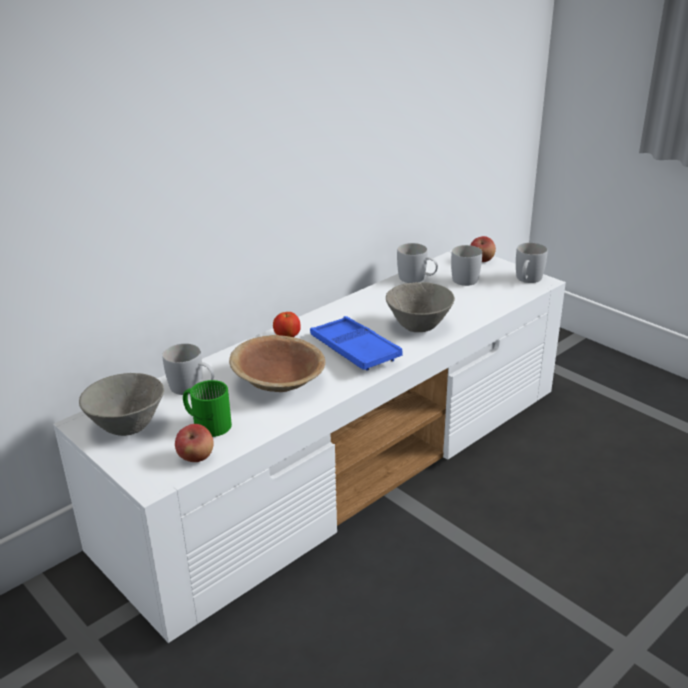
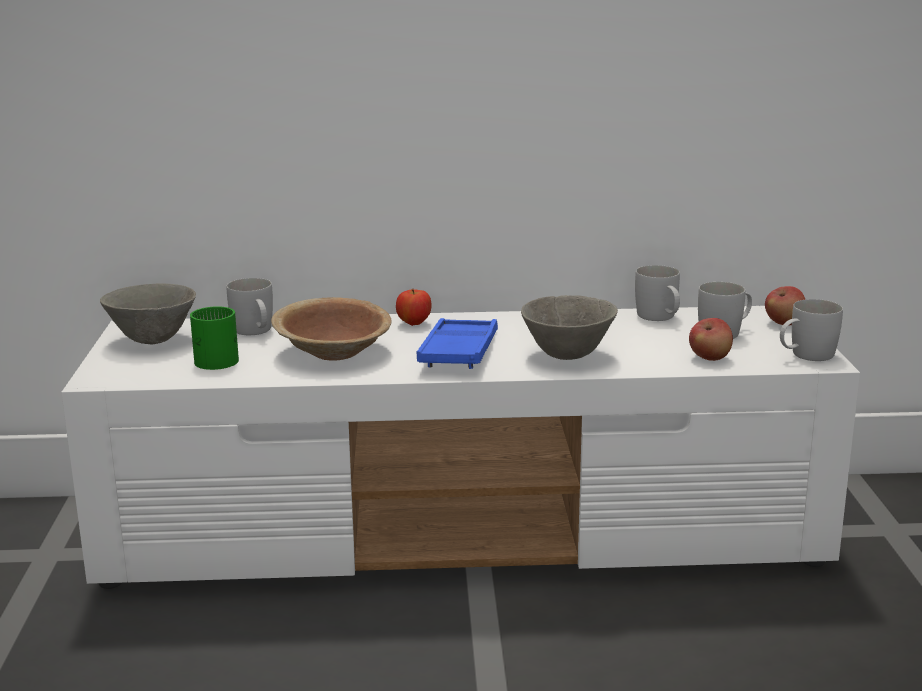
camera: 40 degrees right, 10 degrees down
(196, 457) = (159, 376): apple -> apple (710, 358)

